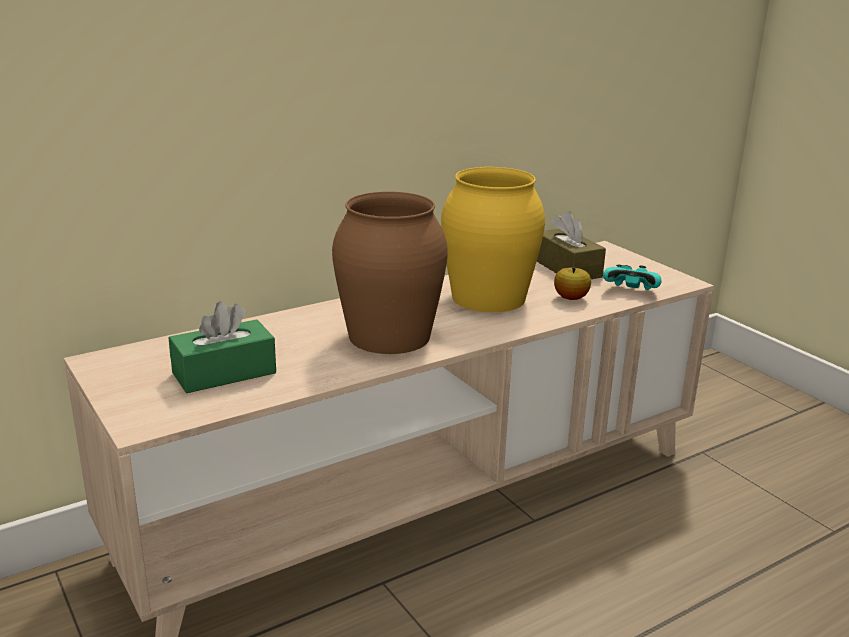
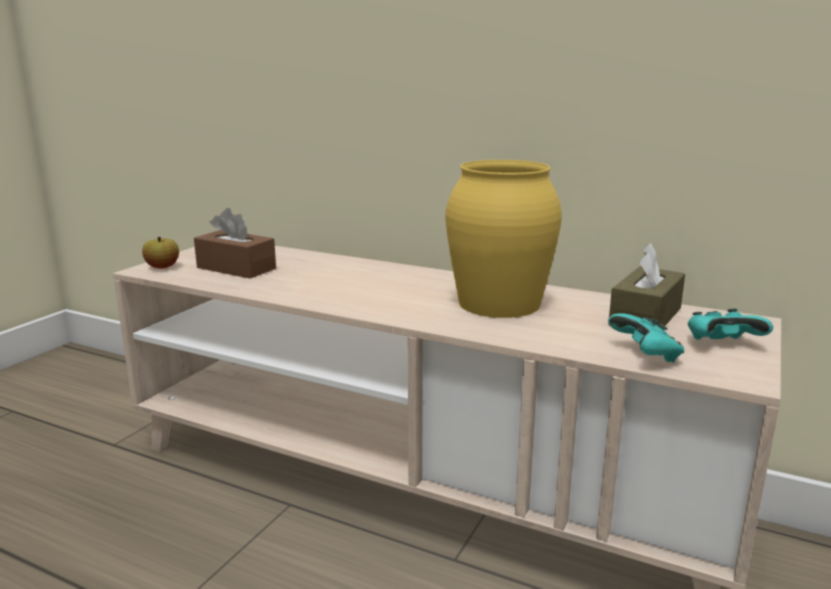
camera: 60 degrees right, 5 degrees down
(224, 373) = (236, 268): green tissue box -> brown tissue box
(388, 336) = (358, 290): brown vase -> none
(571, 298) = (564, 332): apple -> apple (162, 267)
(632, 268) = (722, 344): none -> turquoise game controller

